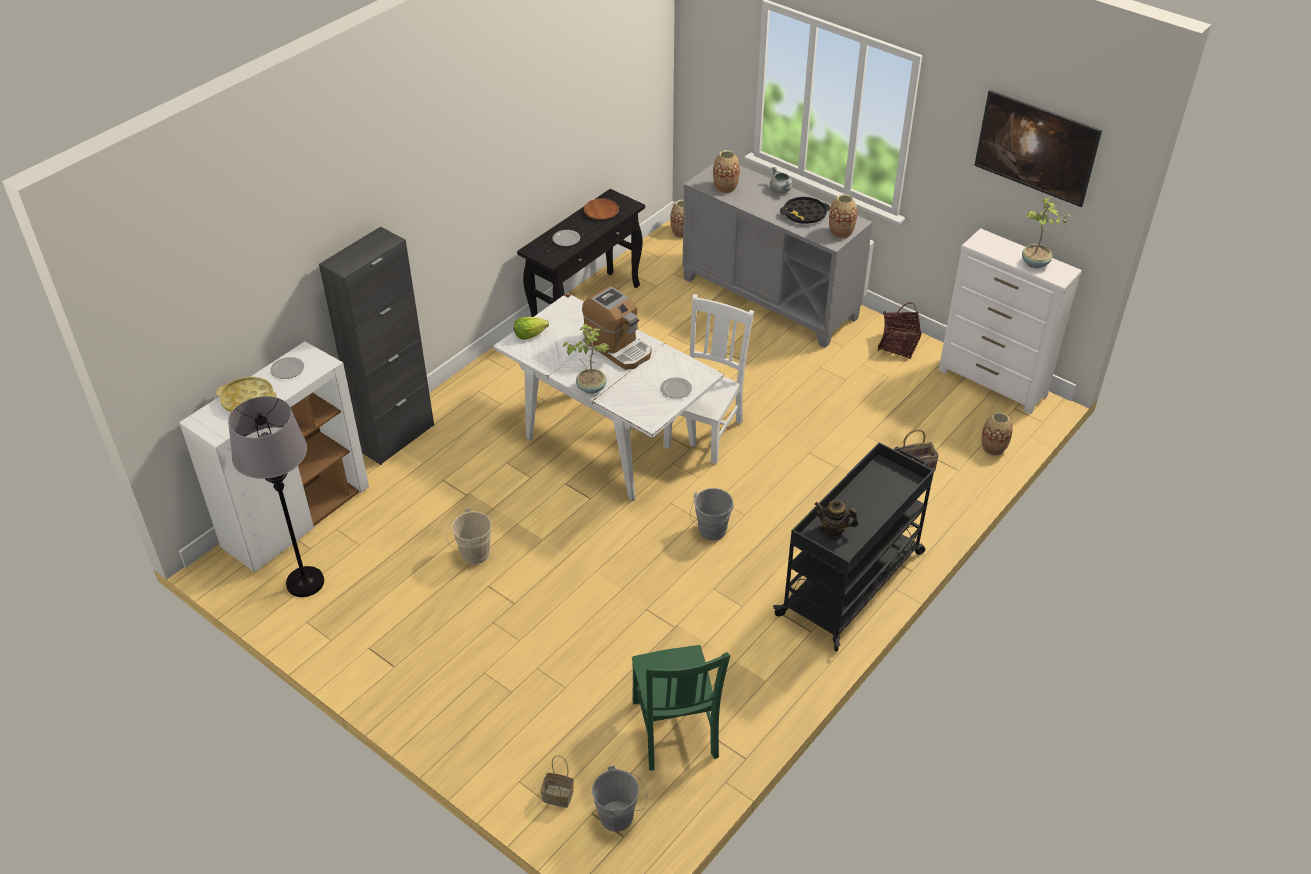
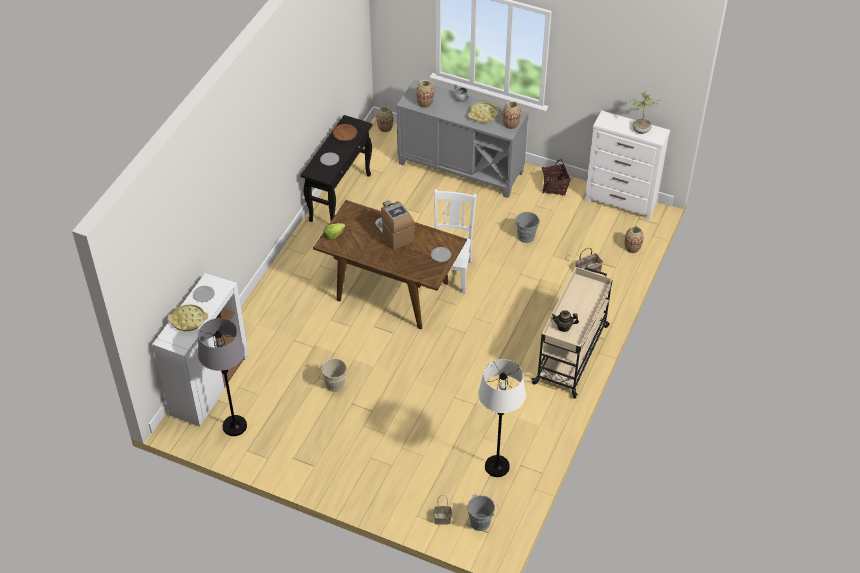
camera: 15 degrees left, 5 degrees up
(396, 437) = (251, 317): black cabinet -> none
(591, 387) = (387, 264): potted plant -> none
(609, 440) = (391, 291): white dining table -> brown dining table
(618, 348) = (394, 233): coffee machine -> coffee machine turned 150 degrees counterclockwise
(675, 732) = (497, 467): green chair -> white floor lamp
(711, 532) = (476, 340): grey bucket -> grey bucket (525, 238)
(804, 214) = (483, 114): black tray -> yellow tray
(852, 582) = (572, 354): black cart -> beige cart
(1032, 166) = (631, 72): picture -> none

